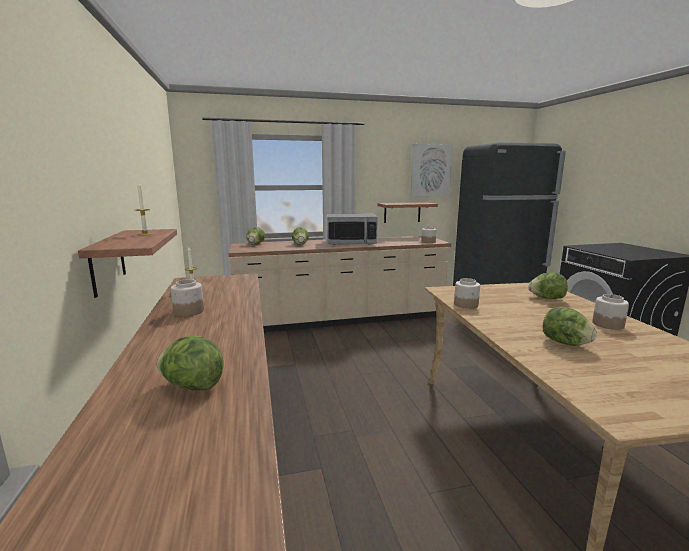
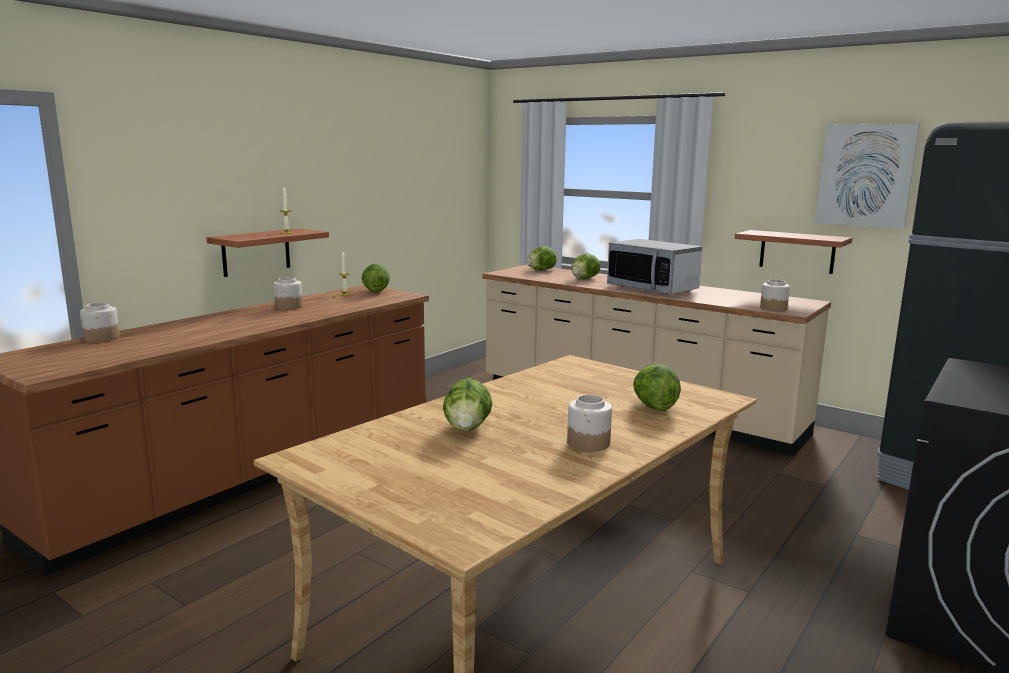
camera: 50 degrees right, 0 degrees up
(192, 386) = (166, 337): lettuce -> lettuce (375, 291)
(466, 305) = (530, 378): jar -> jar (101, 338)

